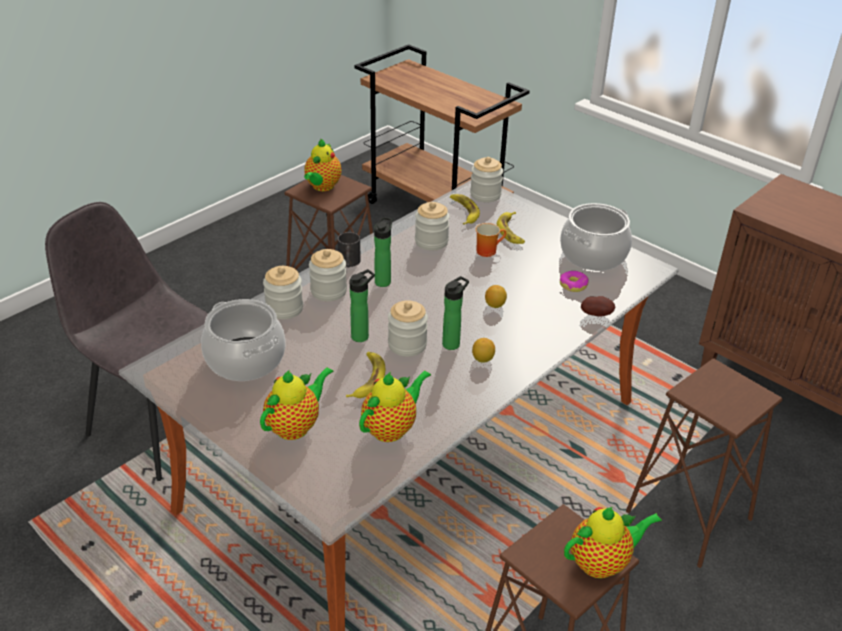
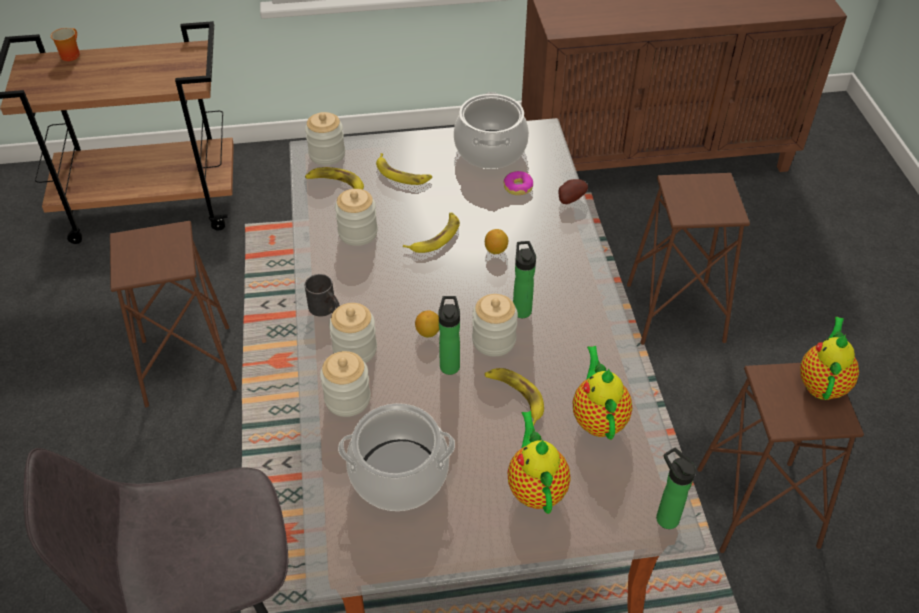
camera: 50 degrees left, 10 degrees up
(322, 187) = (142, 255): teapot -> none
(383, 281) = (382, 301): bottle -> bottle (664, 516)
(471, 274) = (435, 237): none -> banana
(483, 359) = (561, 303): lemon -> lemon (428, 332)
(487, 250) = (412, 205): mug -> mug (70, 54)

